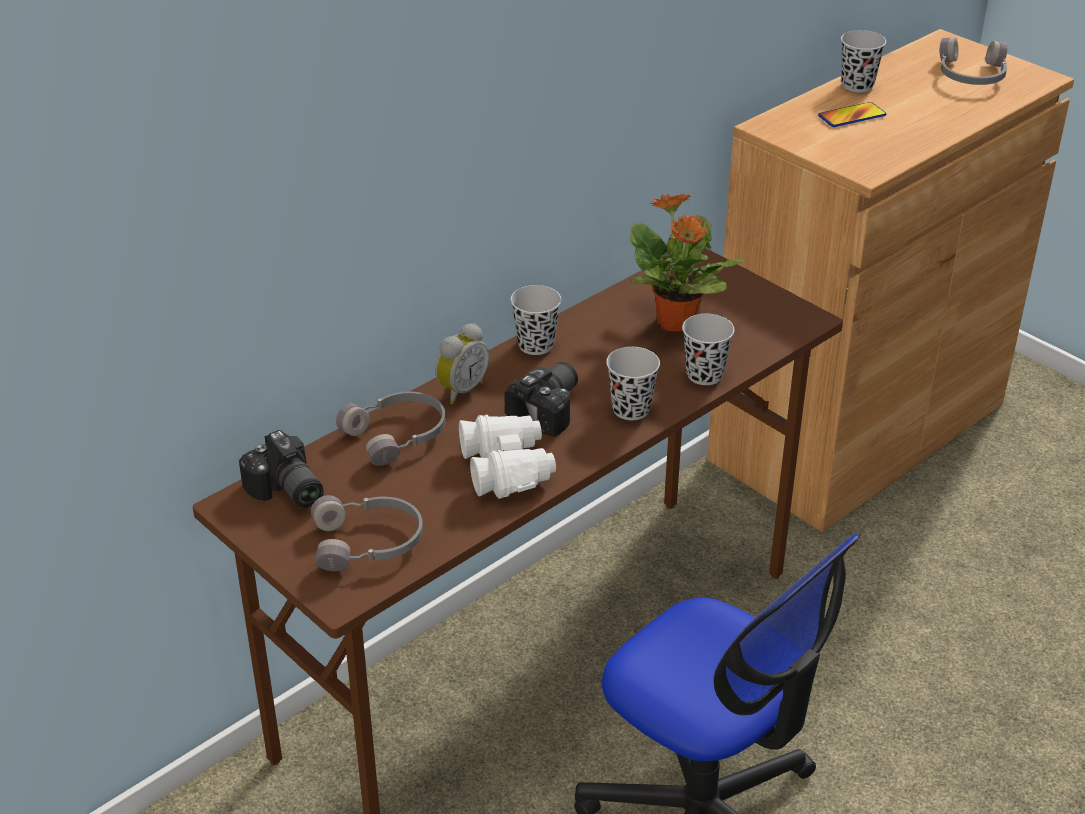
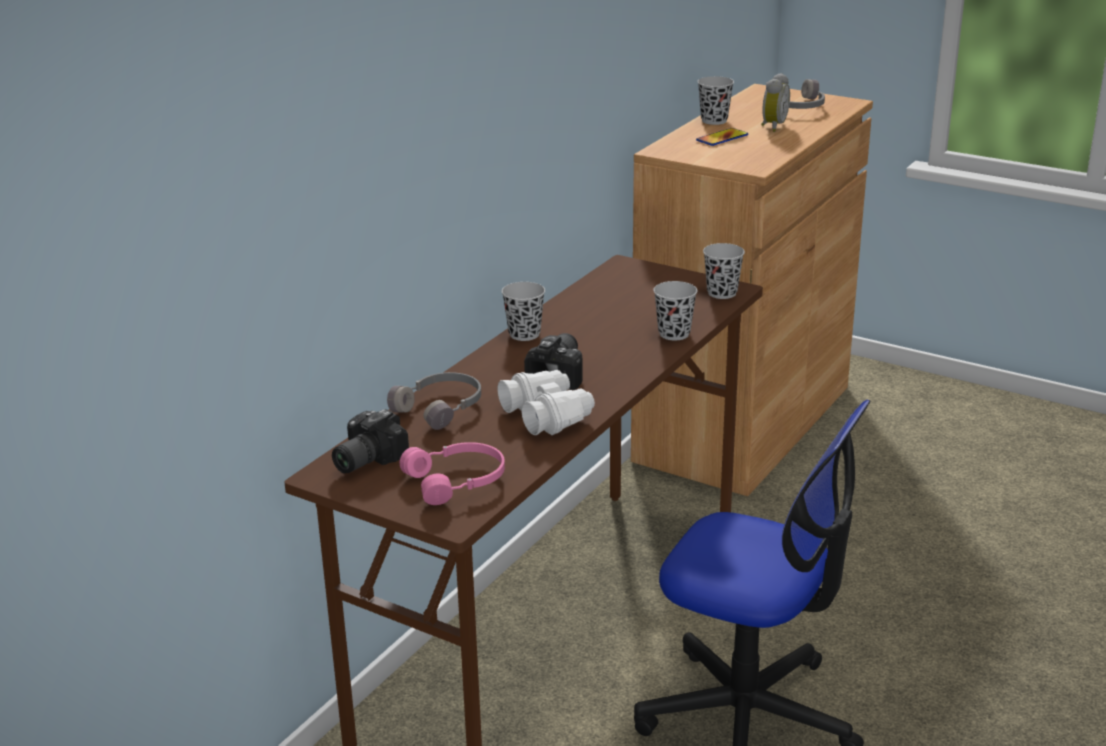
camera: 15 degrees left, 10 degrees down
(285, 492) = (364, 459): camera -> camera turned 90 degrees clockwise
(369, 543) = (457, 481): grey headphones -> pink headphones
(460, 390) = (477, 371): alarm clock -> alarm clock (772, 126)
(631, 409) = (627, 363): black cup -> black cup (722, 293)
(676, 323) = (632, 305): potted plant -> none

